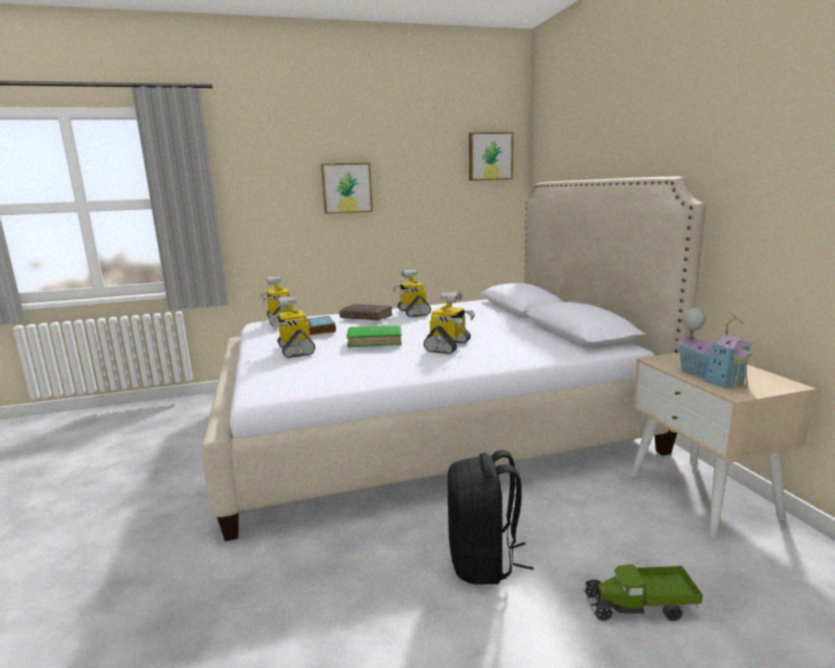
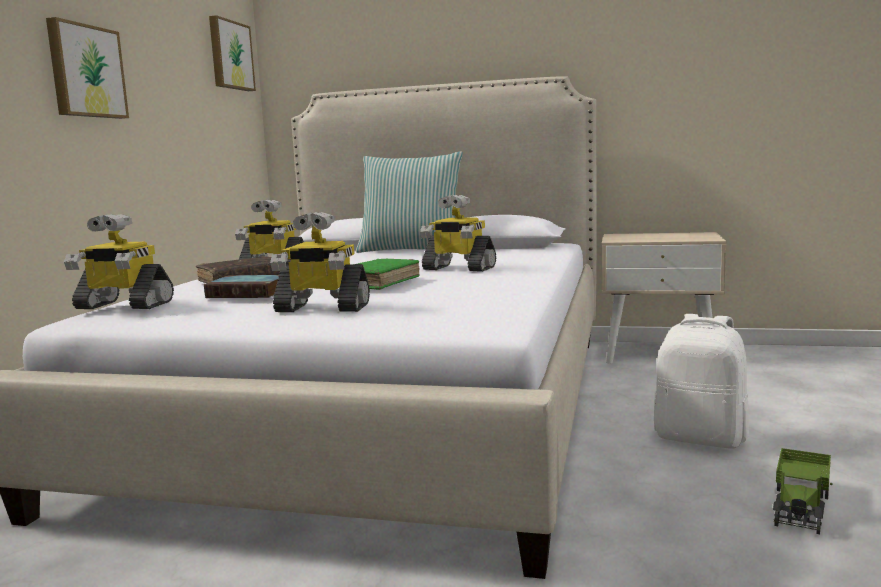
camera: 60 degrees left, 5 degrees down
(448, 346) = (458, 268): toy robot -> toy robot turned 150 degrees clockwise
(483, 561) = (701, 438): black backpack -> white backpack
(519, 320) = (411, 250): none -> pillow
(640, 606) = (789, 404): toy truck -> toy truck (801, 506)
(711, 378) = (673, 238): toy house -> none

